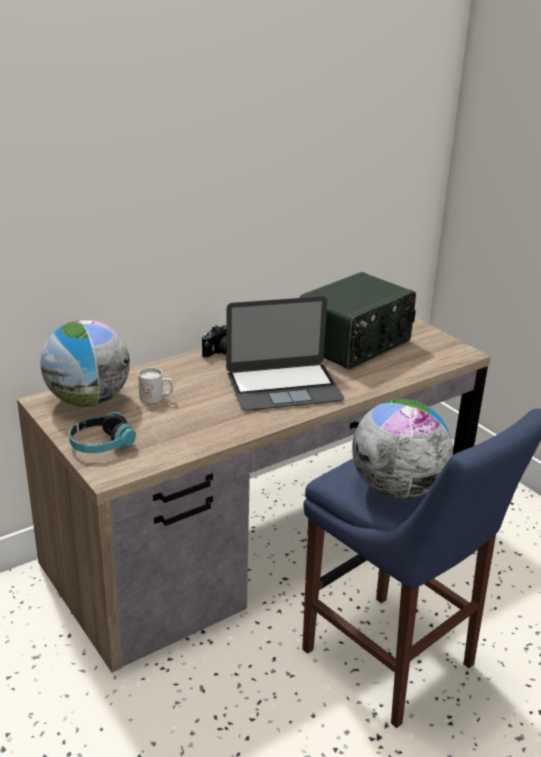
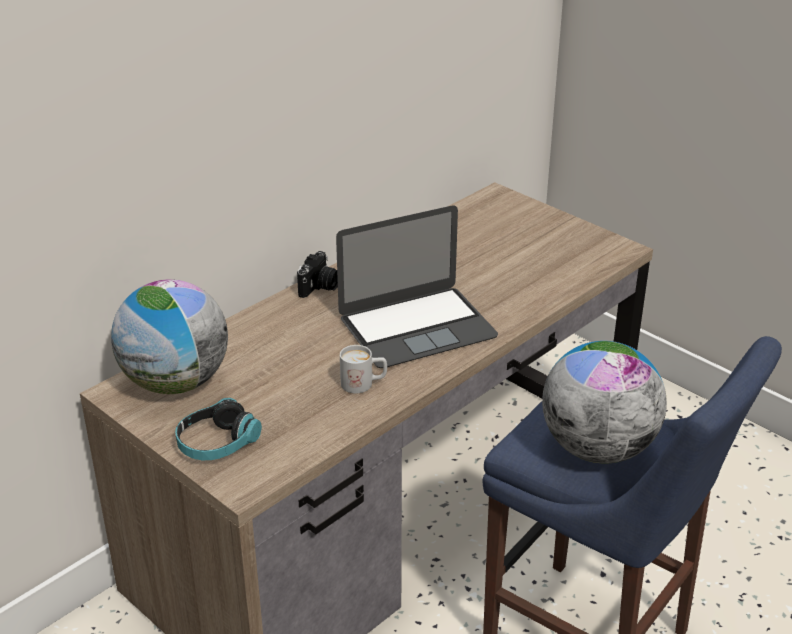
camera: 10 degrees left, 5 degrees up
(156, 398) = (263, 366): white mug -> white mug (363, 384)
(355, 344) = (485, 253): radio -> none

